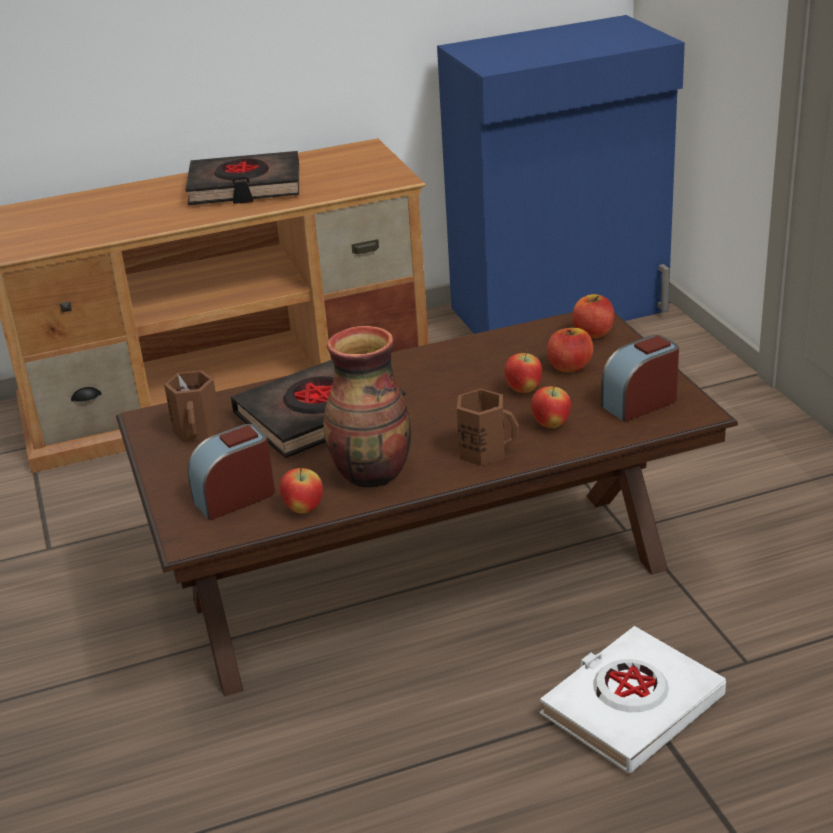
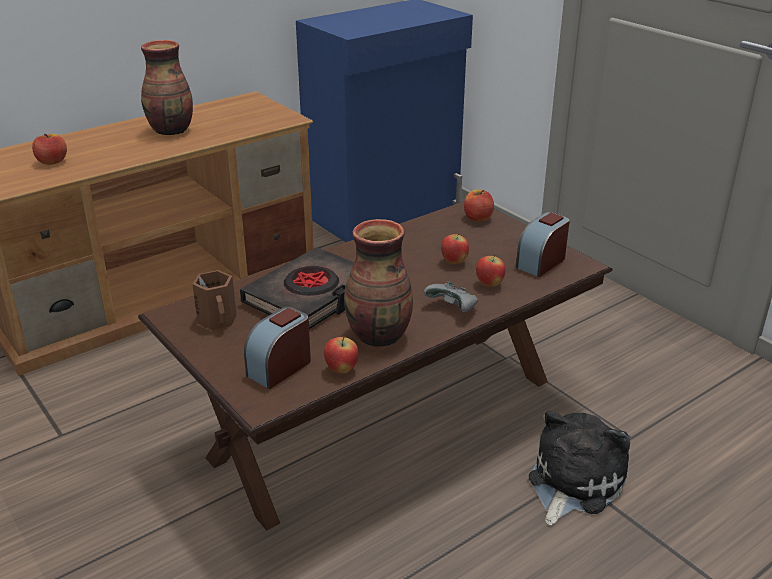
camera: 20 degrees left, 0 degrees up
(245, 187) = (172, 130): black book -> vase
(484, 451) = (453, 308): brown mug -> grey game controller
(569, 367) = (476, 242): apple -> apple (52, 161)
(631, 706) = (572, 482): white book -> plush toy

